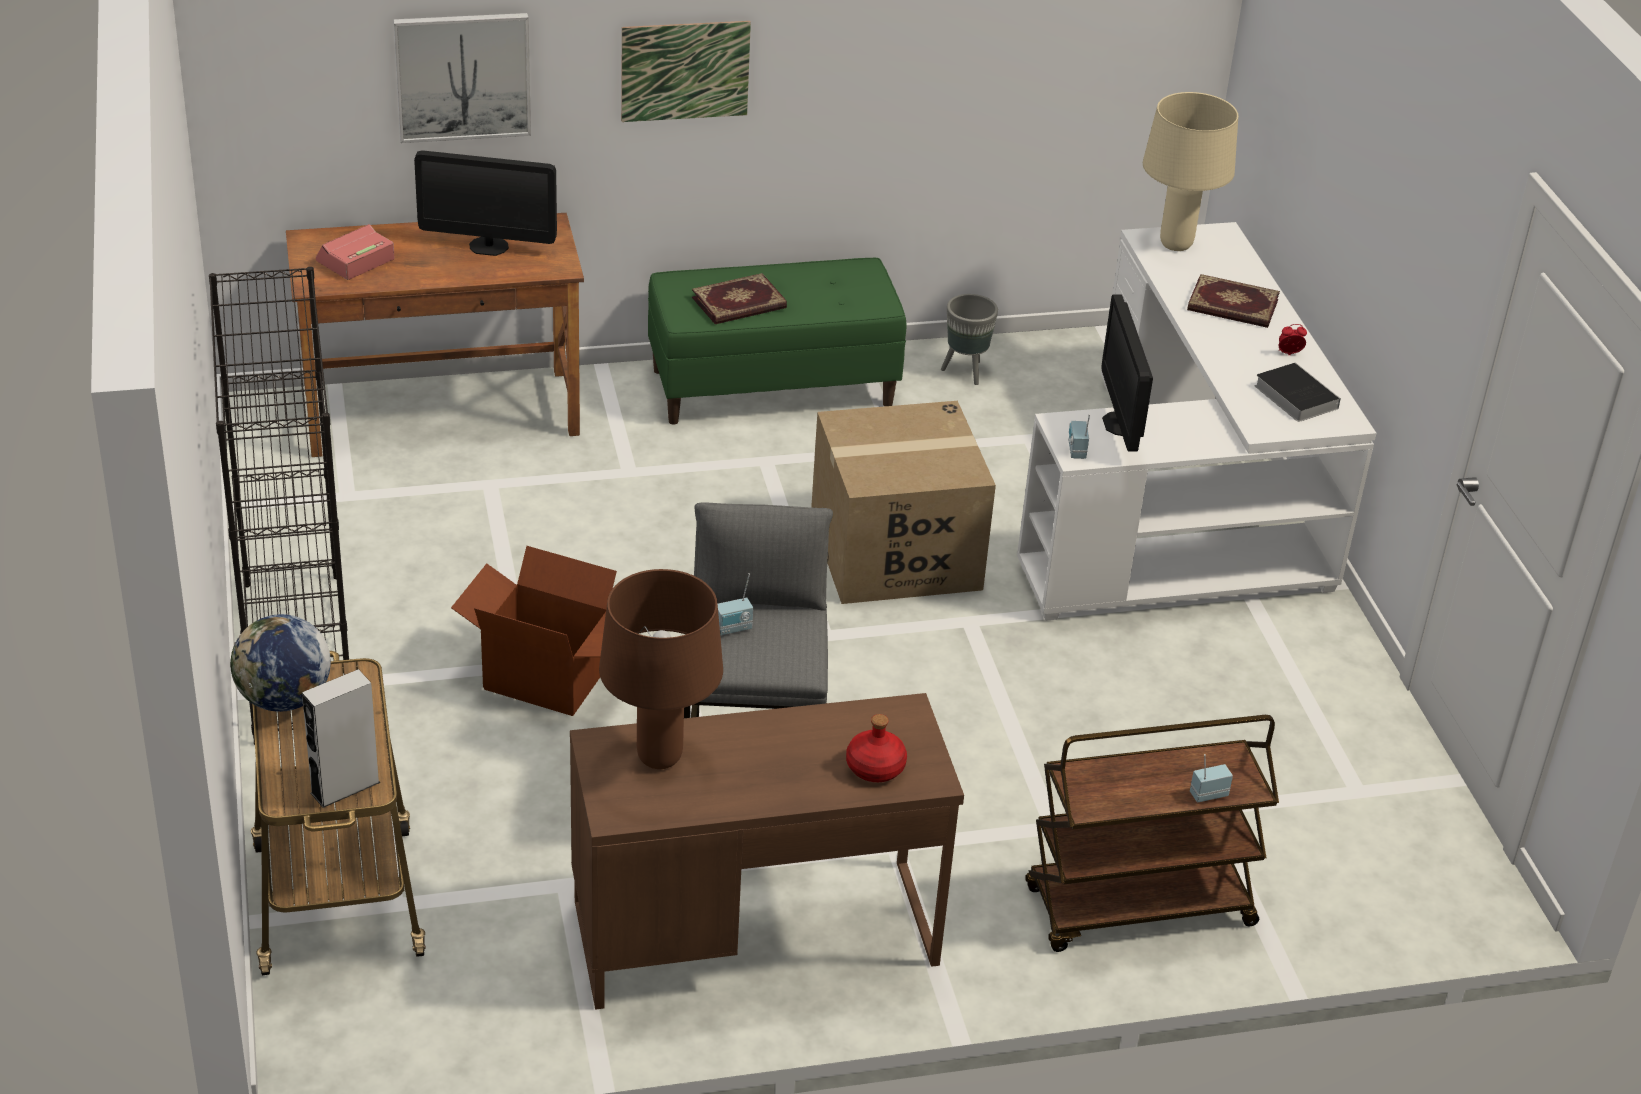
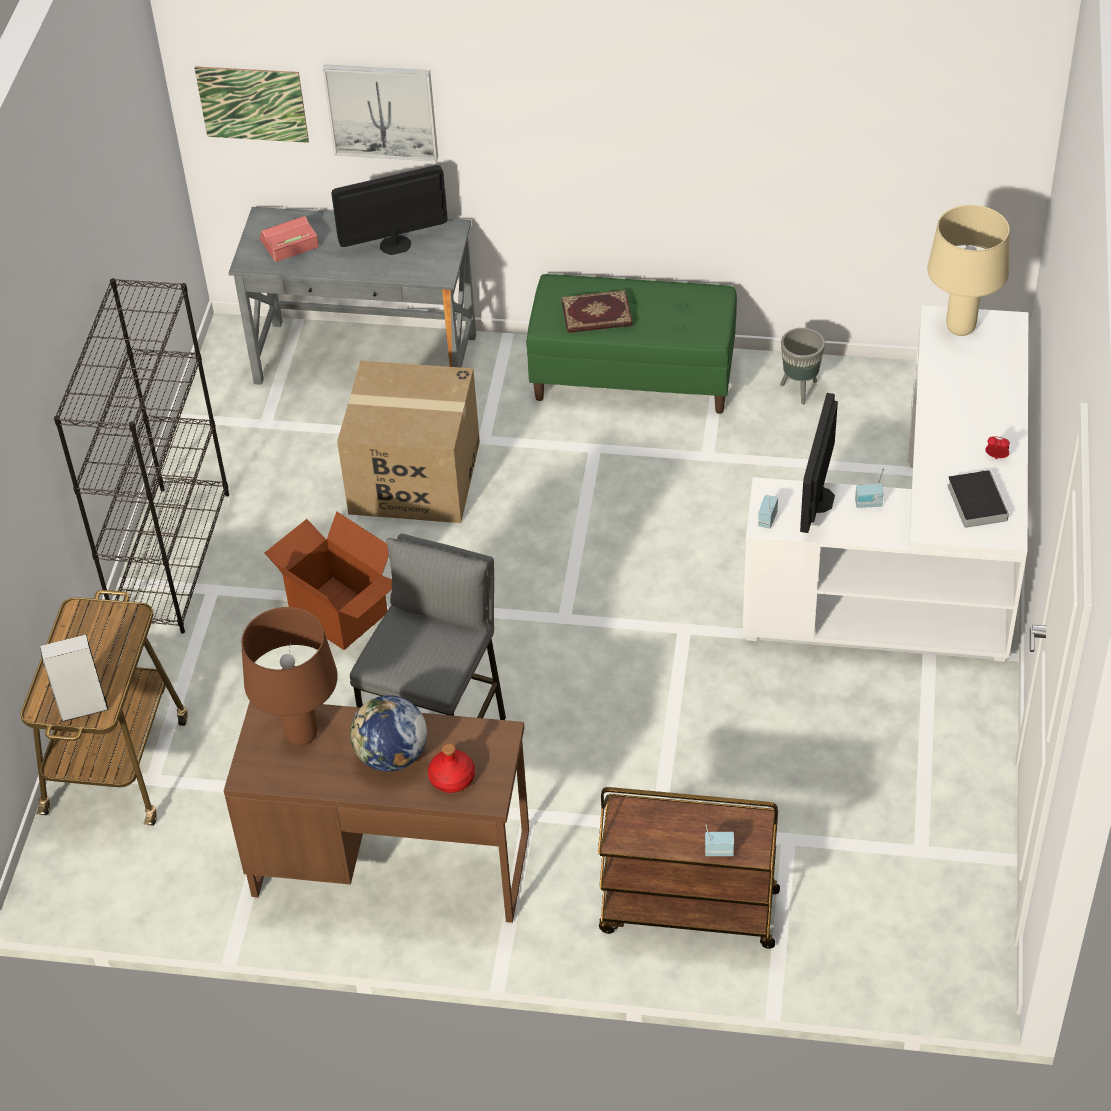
camera: 25 degrees right, 10 degrees up
(284, 699) = (75, 627): globe -> globe (391, 756)
(441, 412) = (366, 359): brown desk -> grey desk
(488, 246) = (395, 245): monitor -> monitor turned 135 degrees clockwise
(685, 71) = (562, 126): picture -> picture (252, 104)
(733, 629) = (405, 637): radio -> radio (868, 504)
(895, 552) = (656, 553): cardboard box -> cardboard box (414, 477)
(1232, 306) = (974, 400): book -> none

